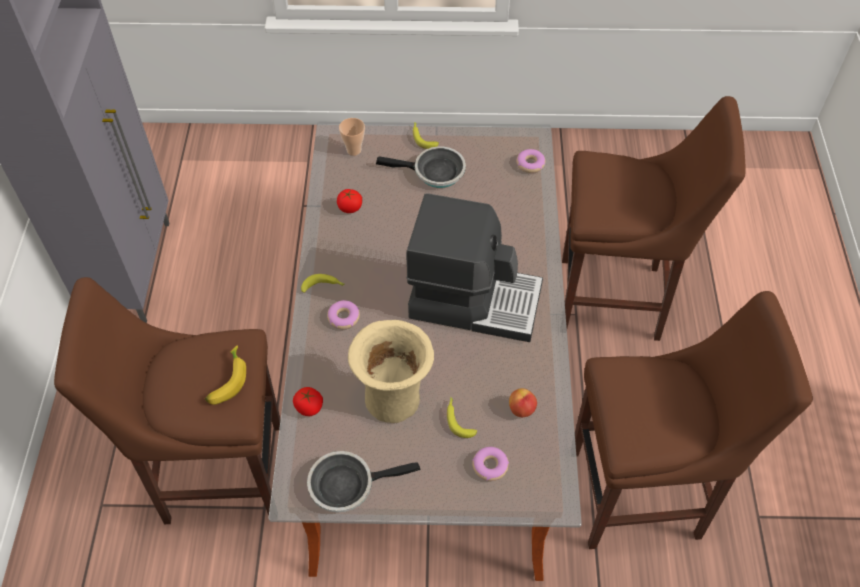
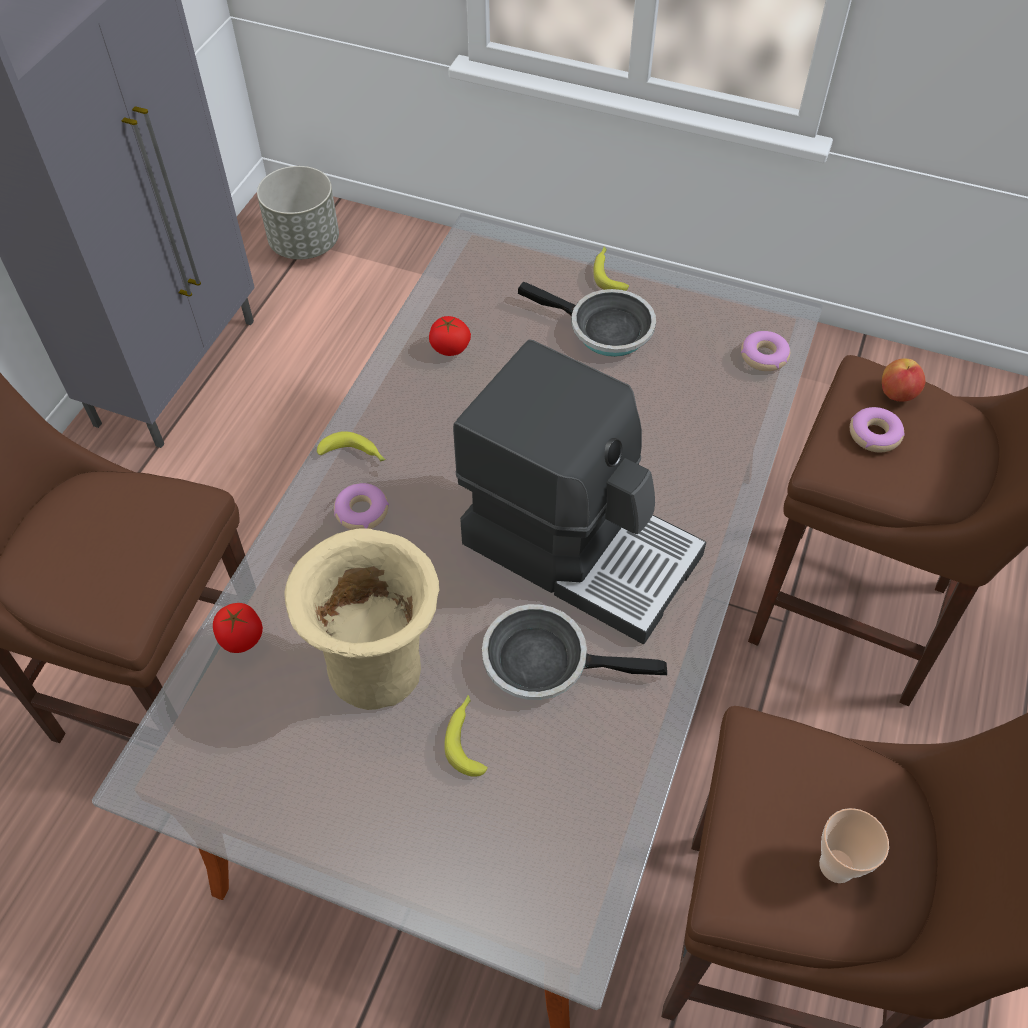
camera: 20 degrees right, 0 degrees up
(179, 161) = (304, 244): none -> grey planter
(226, 381) = (132, 555): banana -> none
(347, 484) = (238, 786): frying pan -> frying pan (545, 661)
(354, 150) = (495, 266): cup -> cup (836, 865)
(490, 466) = (484, 839): donut -> donut (874, 435)
(521, 409) = (581, 756): apple -> apple (897, 394)

